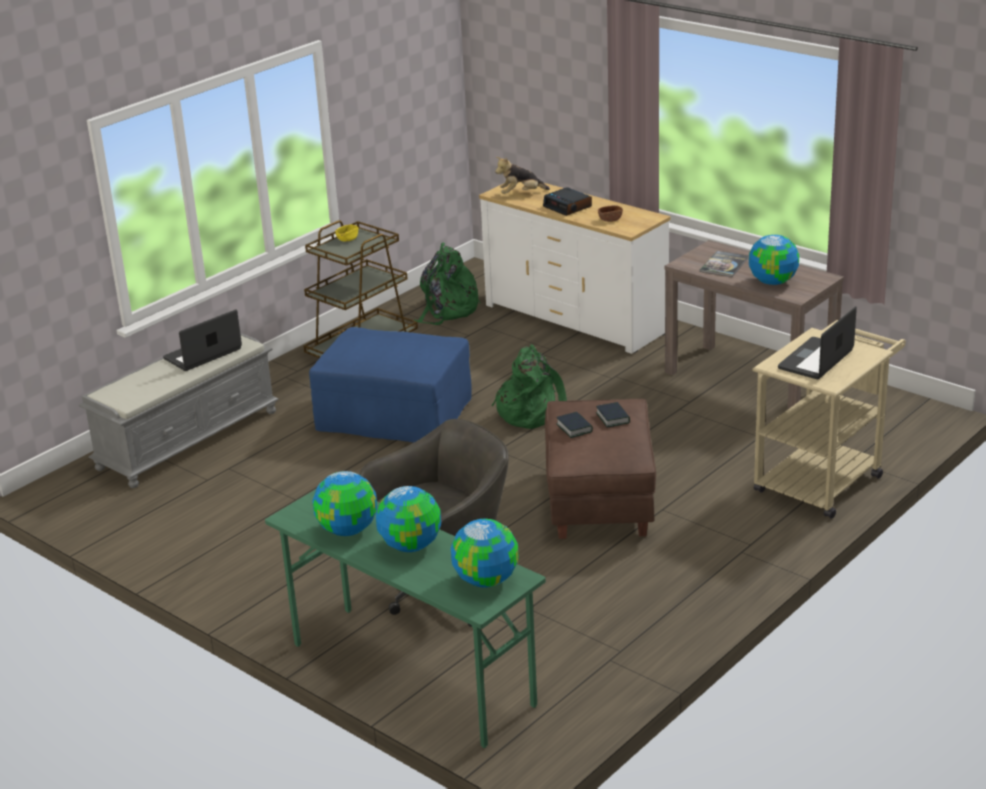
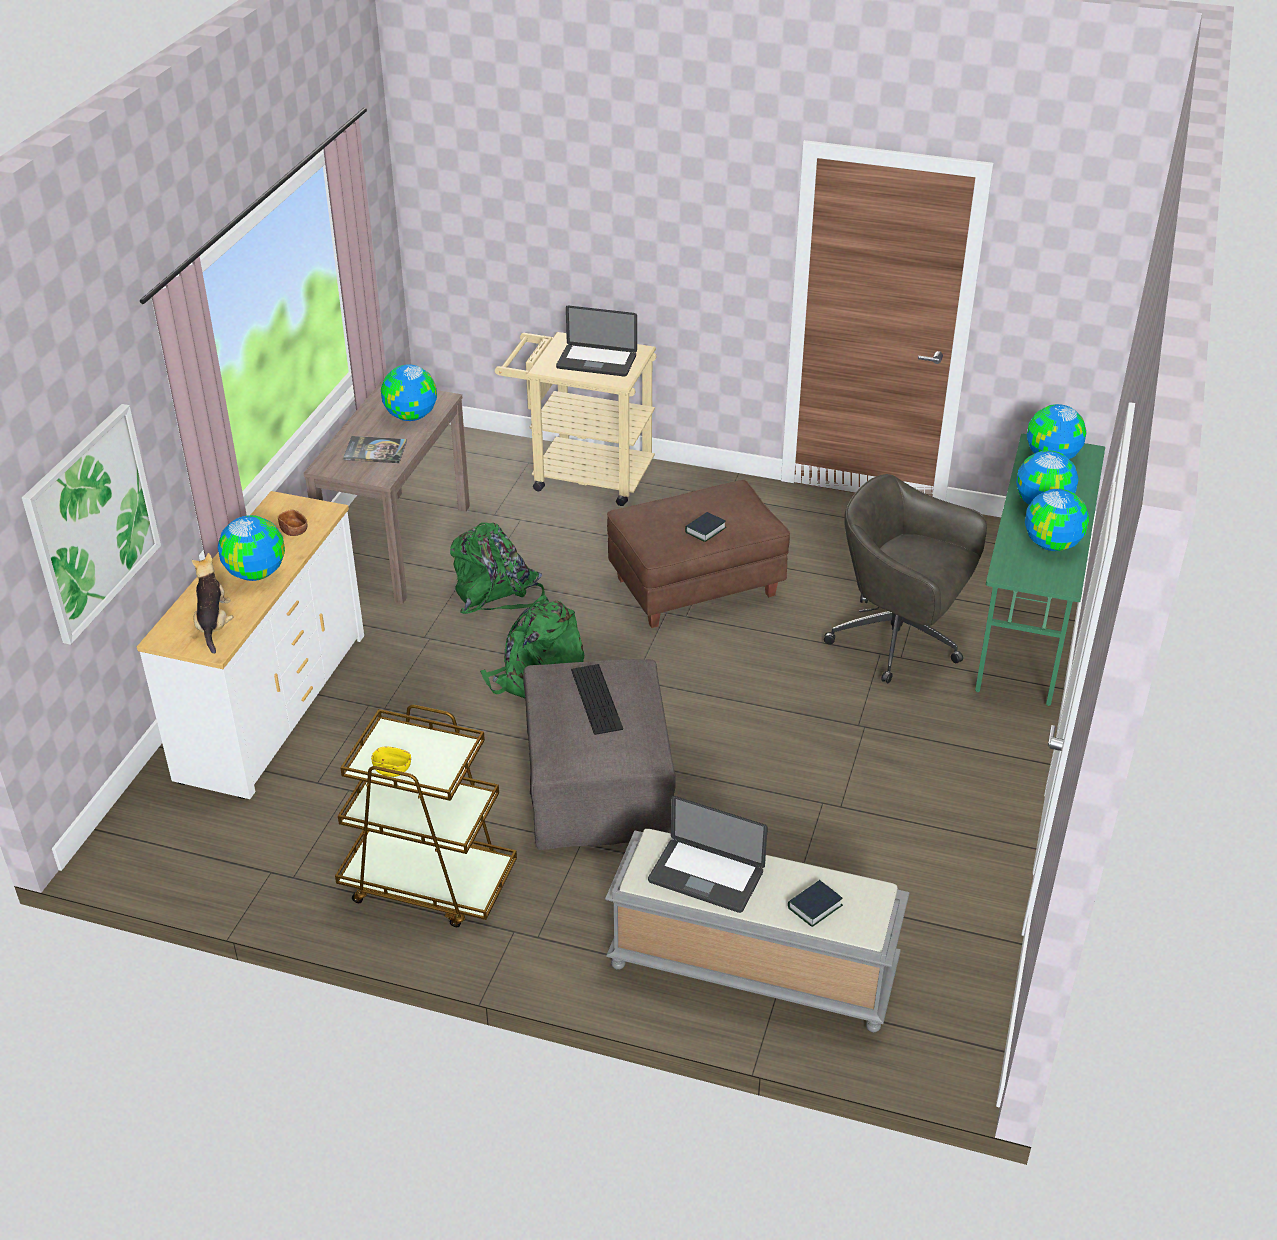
camera: 115 degrees left, 10 degrees up
(395, 416) = (596, 785): blue ottoman -> grey ottoman
(398, 348) = (596, 699): none -> keyboard
(447, 310) = (271, 837): green backpack -> green backpack (497, 594)
(521, 194) = (214, 625): plush toy -> plush toy turned 150 degrees counterclockwise
(547, 97) = (92, 522): none -> picture
(568, 206) = (256, 573): alarm clock -> globe
(613, 418) = (672, 512): book -> book (814, 906)

